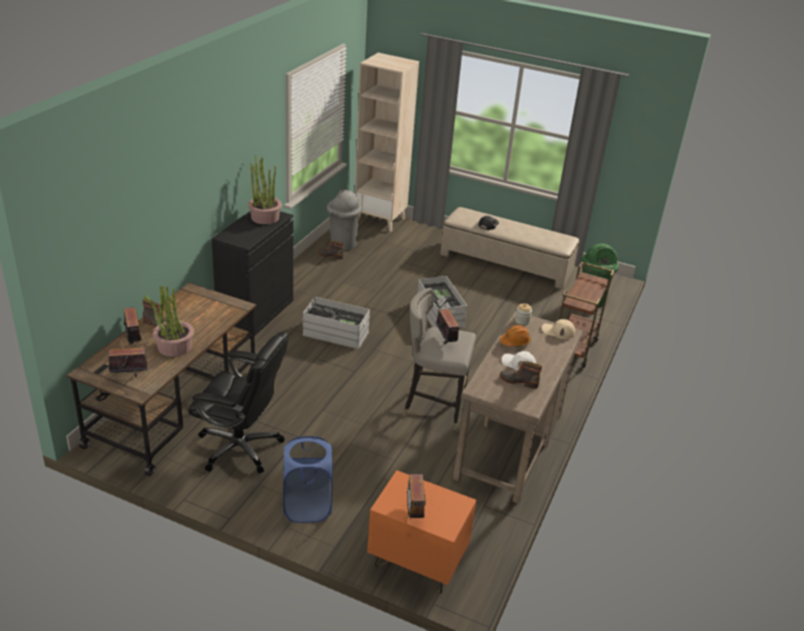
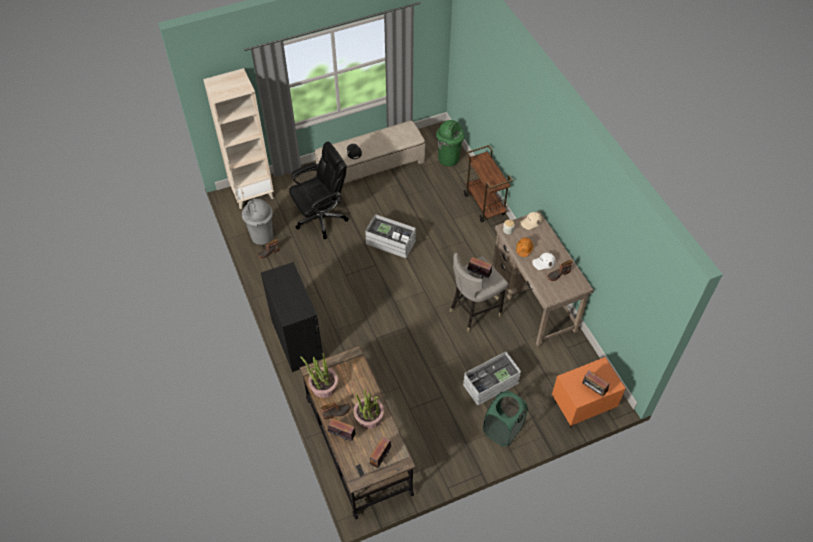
camera: 45 degrees left, 20 degrees up
(240, 447) = (426, 432): black office chair -> black office chair (321, 218)
(265, 217) = (282, 279): potted plant -> potted plant (323, 386)
(307, 507) = (502, 430): blue laundry basket -> green laundry basket
(335, 333) = (360, 311): grey storage box -> grey storage box (491, 384)

